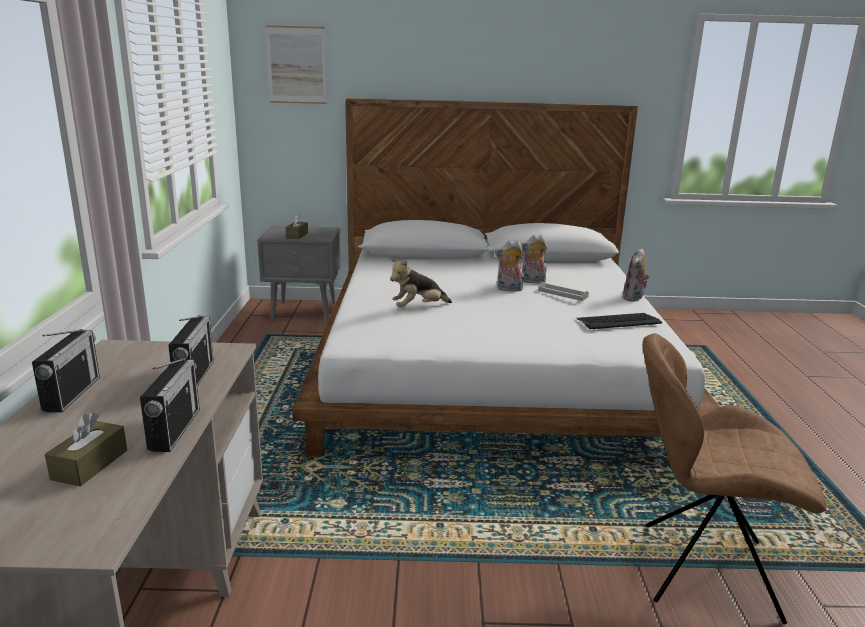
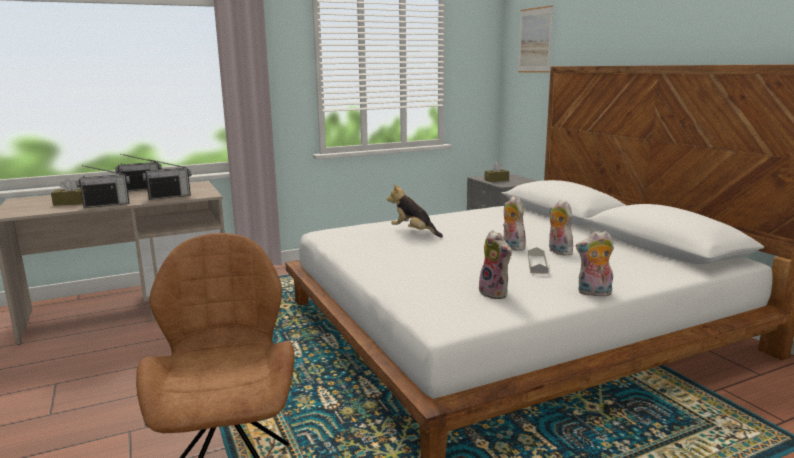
camera: 65 degrees right, 5 degrees down
(618, 322) = (495, 293): keyboard -> plush toy

